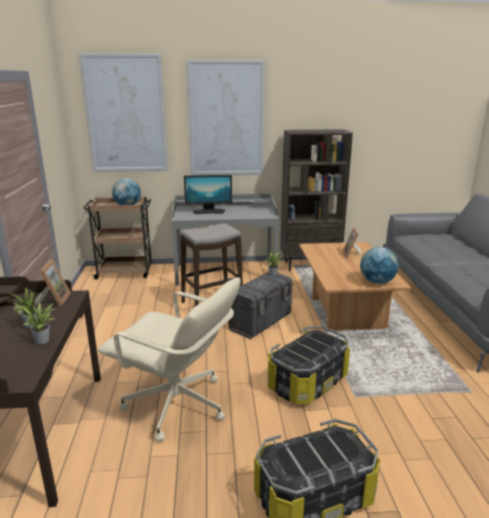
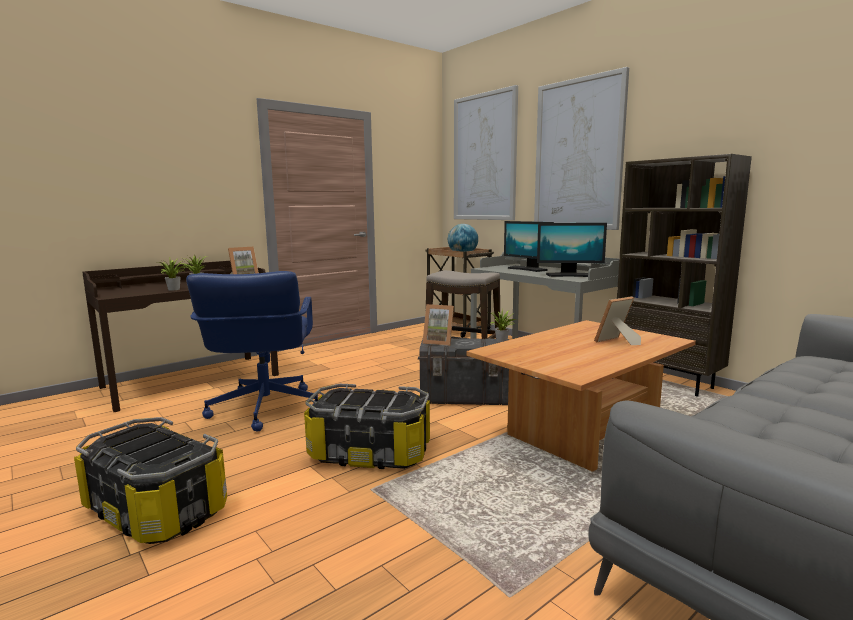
camera: 55 degrees right, 10 degrees down
(177, 405) = (264, 409): beige office chair -> blue office chair
(249, 290) = (439, 342): none -> picture frame
(252, 212) = (569, 275): none -> monitor
(377, 282) = (551, 366): globe -> none

